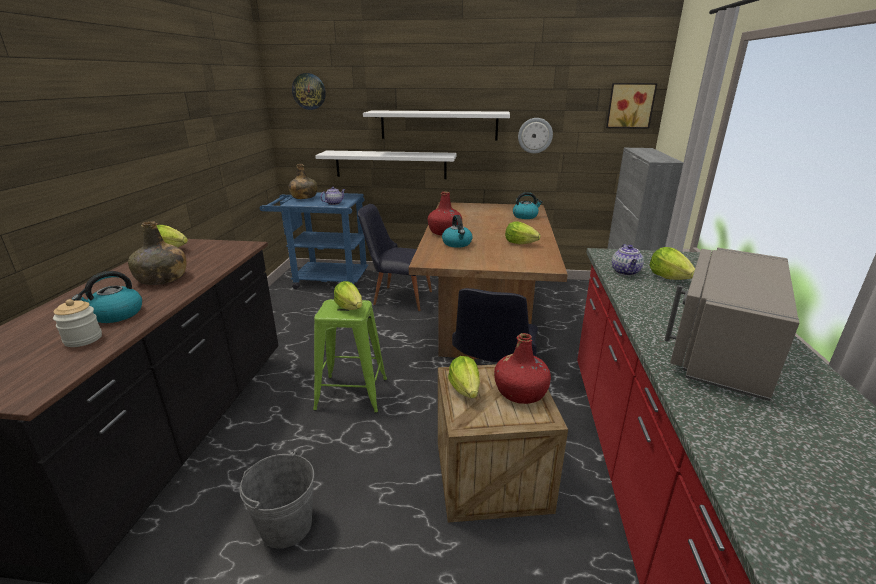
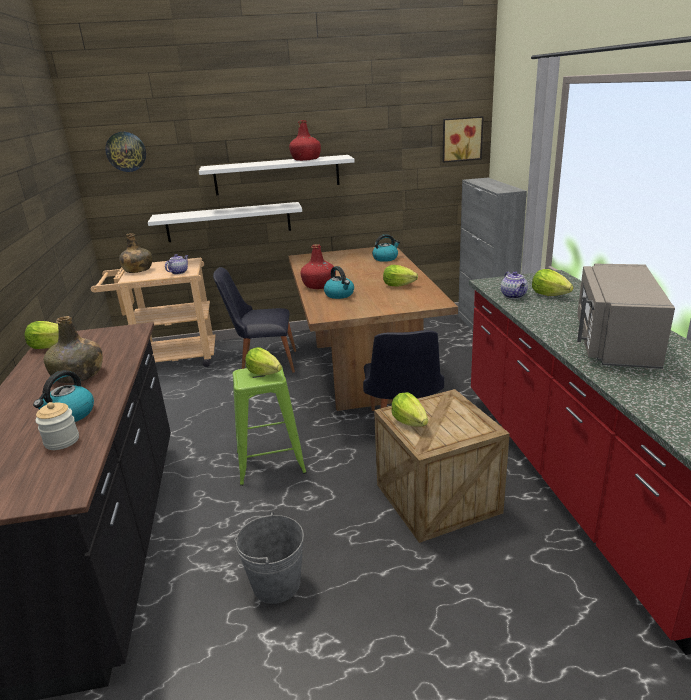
camera: 15 degrees left, 0 degrees up
(324, 280) = (170, 359): blue cart -> beige cart
(521, 392) = (457, 414): red bottle -> red bottle (306, 159)
(535, 135) = (376, 176): wall clock -> none

